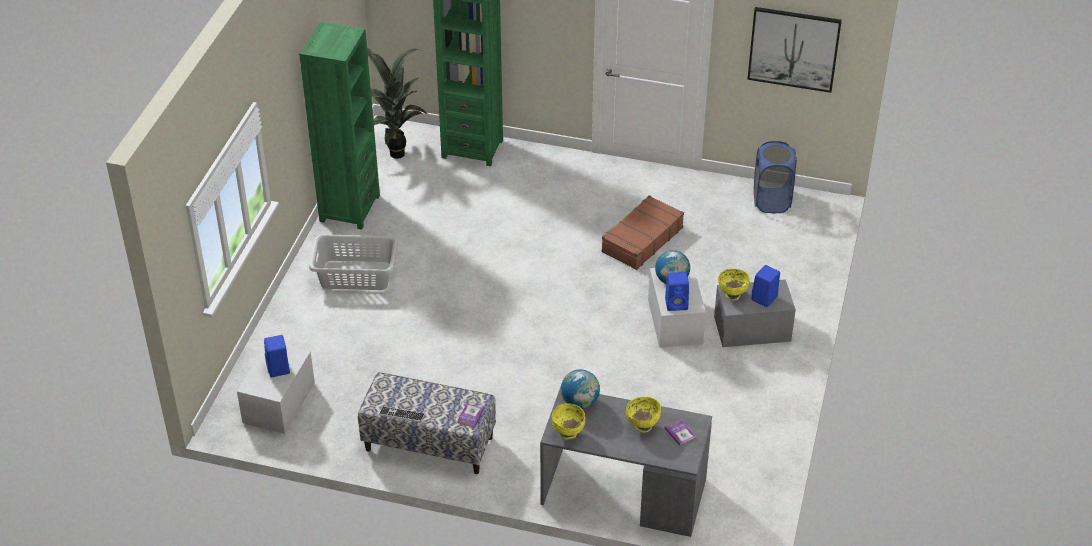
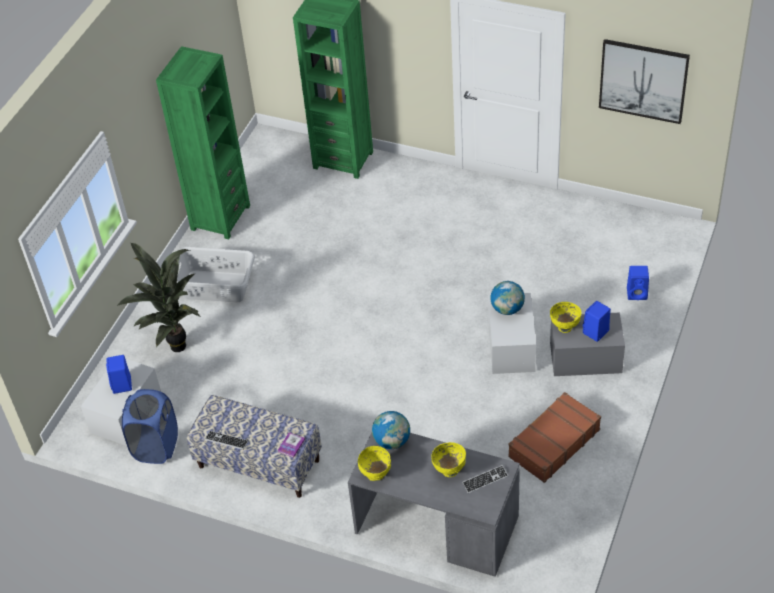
camera: 10 degrees right, 5 degrees up
(394, 152) = (270, 162): potted plant -> potted plant (175, 344)
(641, 240) = (490, 260): brown suitcase -> brown suitcase (553, 443)
(677, 304) = (509, 334): blue speaker -> blue speaker (637, 293)
(680, 433) = (485, 480): book -> keyboard
(771, 201) = (622, 223): blue laundry basket -> blue laundry basket (156, 446)

